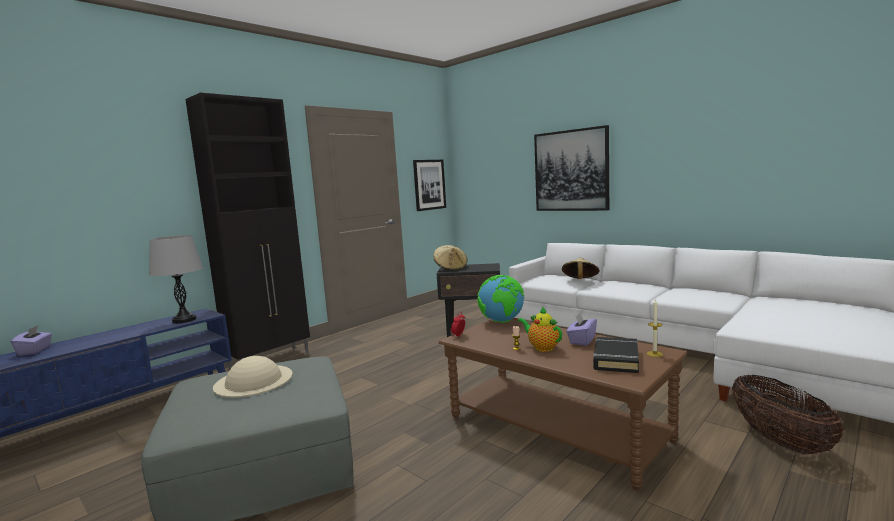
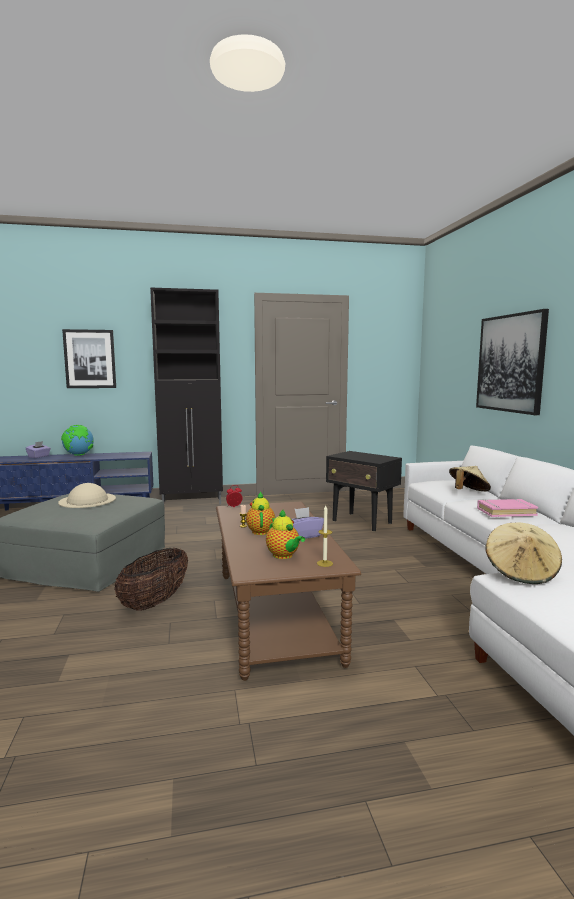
camera: 35 degrees right, 0 degrees up
(184, 320) = (124, 456): grey table lamp -> none
(429, 184) = (388, 369): picture -> picture (90, 359)
(451, 268) = (348, 454): beige hat -> beige hat (521, 572)
(502, 321) = (290, 505): globe -> globe (78, 455)
(615, 359) = (284, 556): black book -> teapot
(636, 287) = (506, 512): none -> pink book
(780, 441) = (454, 718): basket -> basket (155, 602)

